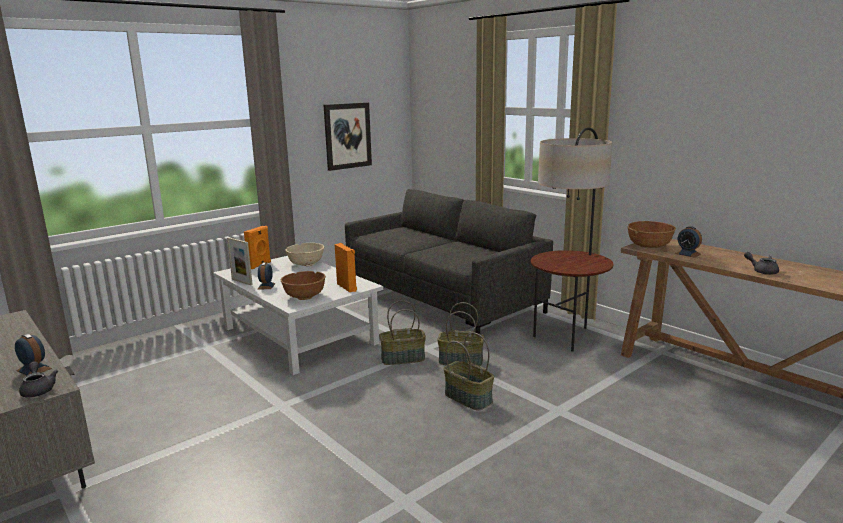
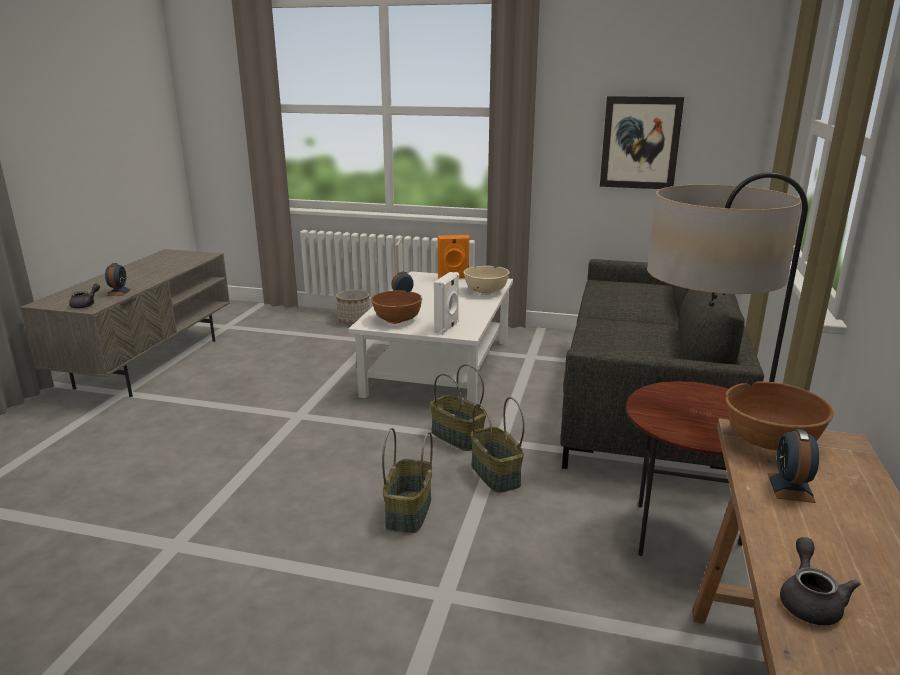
camera: 55 degrees right, 5 degrees up
(152, 341) = (354, 320): none -> planter
(347, 287) = (447, 327): orange speaker -> white speaker

